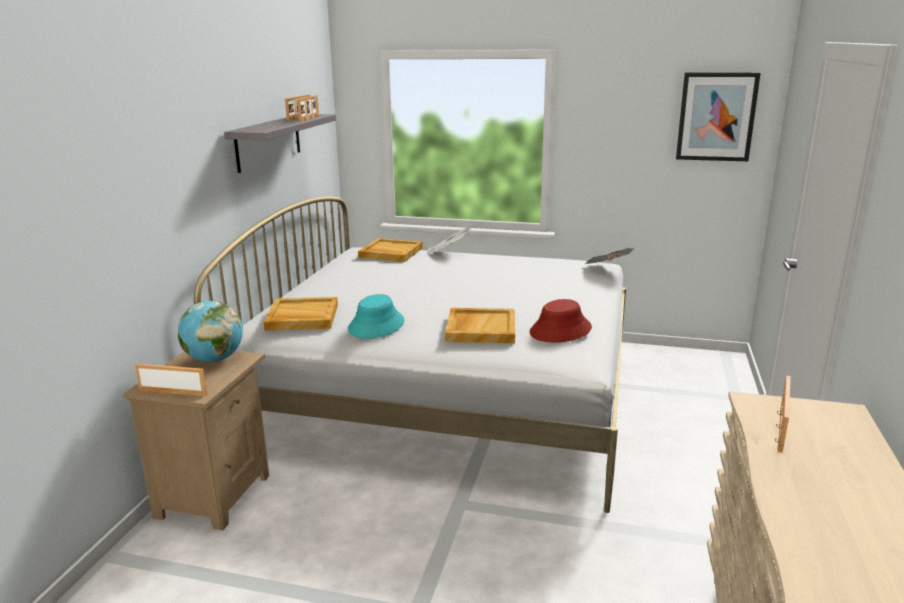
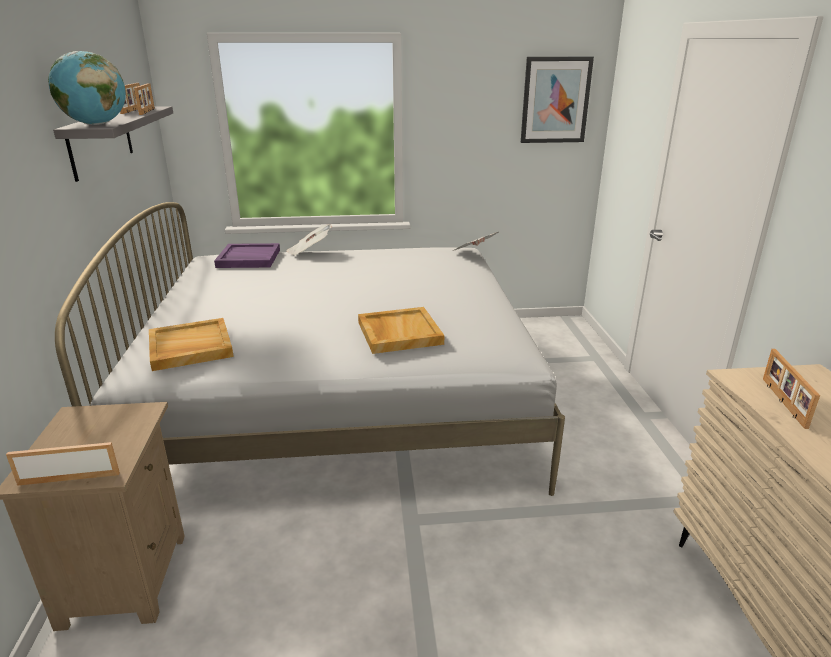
camera: 20 degrees left, 5 degrees up
(214, 359) = (104, 421): globe -> globe (95, 124)
(376, 325) = (285, 345): turquoise hat -> none
(390, 253) = (248, 258): beige tray -> purple tray
(560, 330) = (478, 323): red hat -> none

